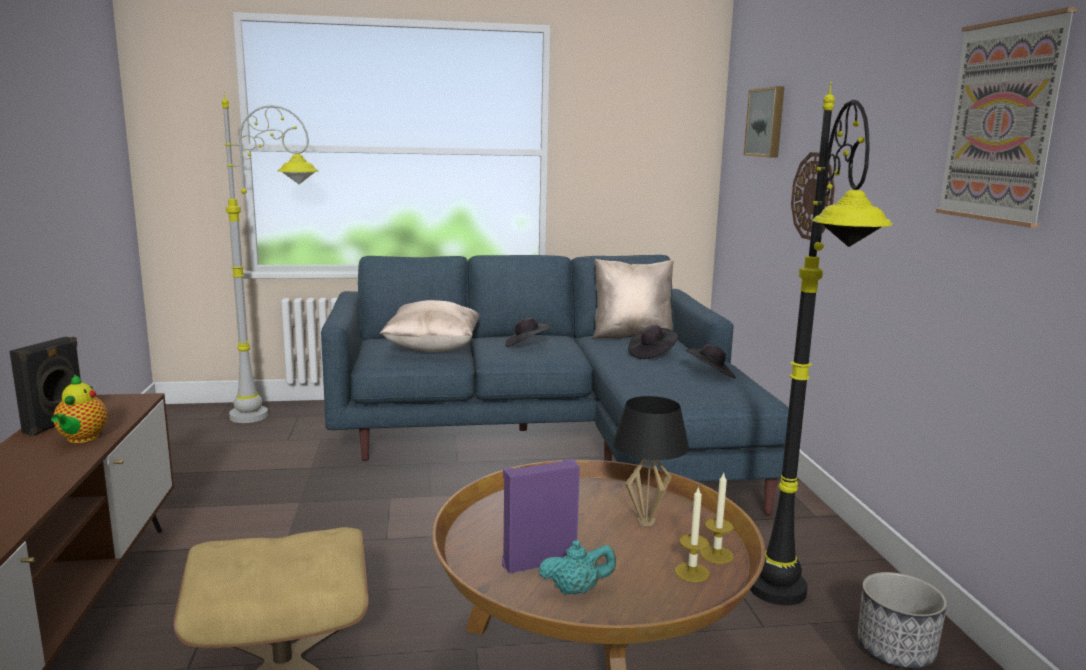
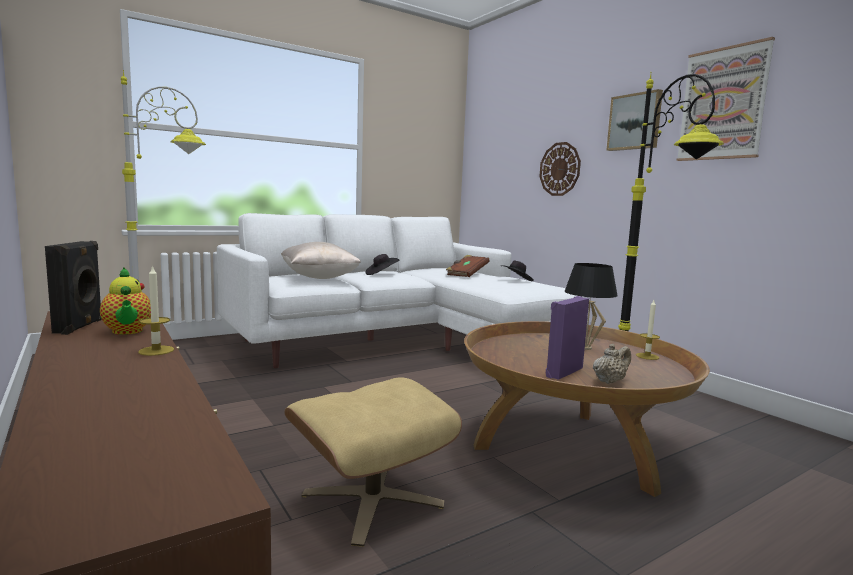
camera: 25 degrees left, 5 degrees down
(553, 441) = (398, 343): blue sofa -> white sofa
(576, 590) = (609, 381): turquoise teapot -> beige teapot
(631, 336) = (436, 268): beige pillow -> none
(652, 354) = (466, 274): black hat -> brown book
(692, 572) = (650, 365): candle -> candle (156, 350)
(767, 122) = (509, 131): picture -> picture (635, 122)
(896, 650) = (705, 411): planter -> none

